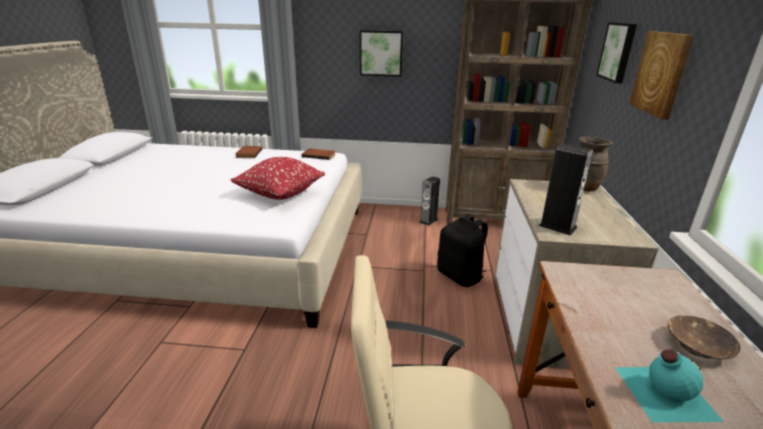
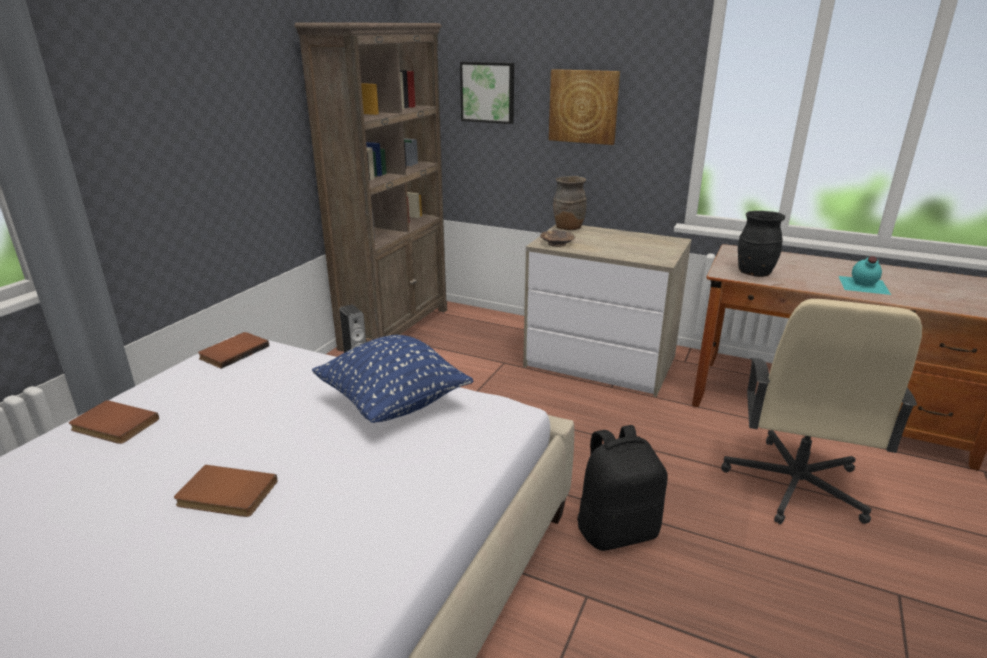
camera: 70 degrees left, 0 degrees up
(198, 179) = (225, 495): none -> brown book
(280, 194) = (393, 404): red pillow -> blue pillow
(381, 53) = (212, 142): picture -> none
(460, 276) = (505, 384): black backpack -> black backpack (617, 530)
(557, 226) = (647, 255): speaker -> none
(587, 290) = (753, 273): none -> black vase
(697, 346) = (815, 265): brown bowl -> brown bowl (556, 243)

